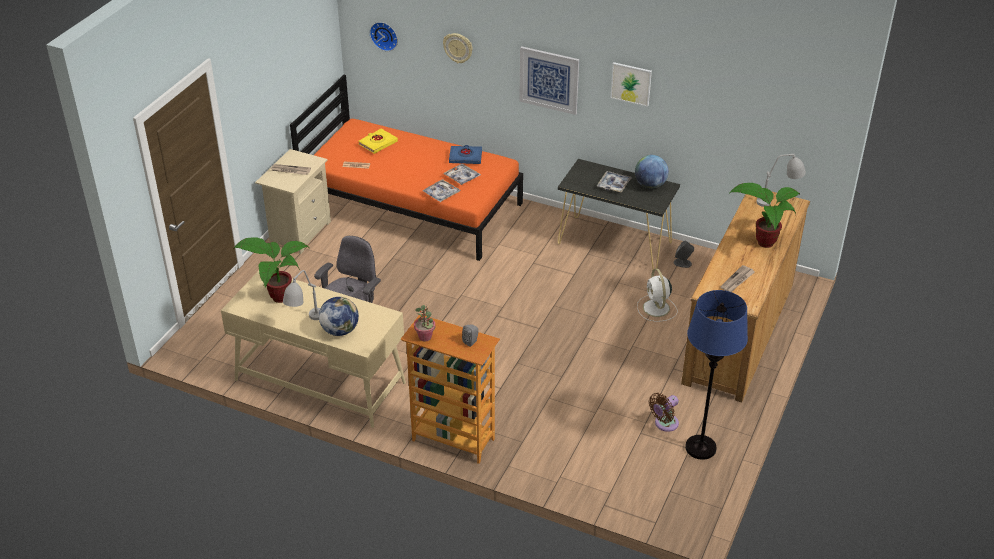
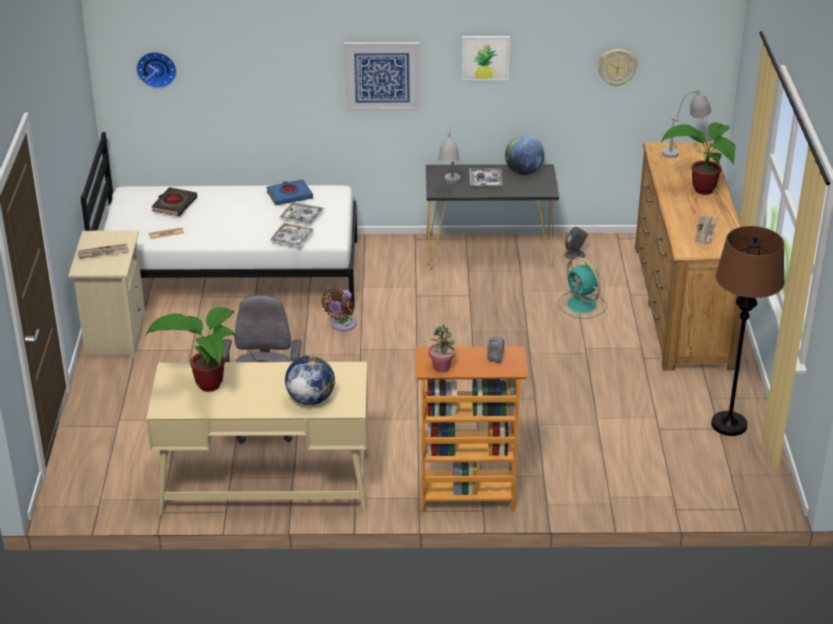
camera: 25 degrees left, 5 degrees down
(305, 324) = (263, 405): grey table lamp -> grey table lamp (450, 188)
(378, 143) = (174, 205): yellow book -> black book
(411, 205) = (230, 273): orange bed -> white bed
(458, 47) = (259, 62): wall clock -> wall clock (617, 67)
(656, 309) = (582, 305): white fan -> turquoise fan
(664, 424) = (676, 413): brown fan -> brown fan (342, 325)
(700, 448) = (729, 425): blue floor lamp -> brown floor lamp

